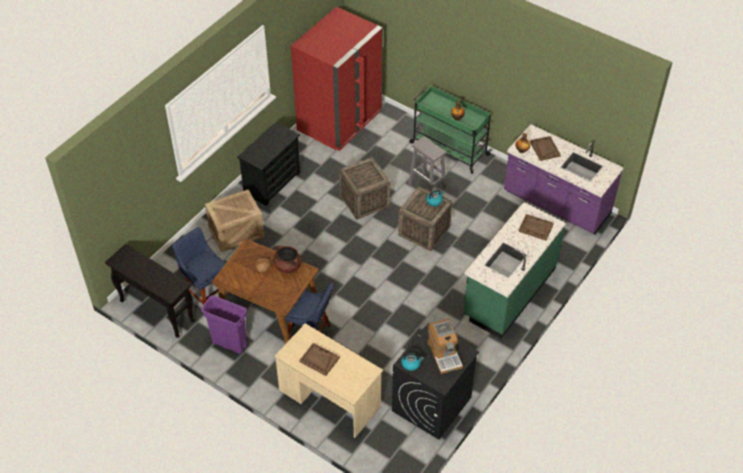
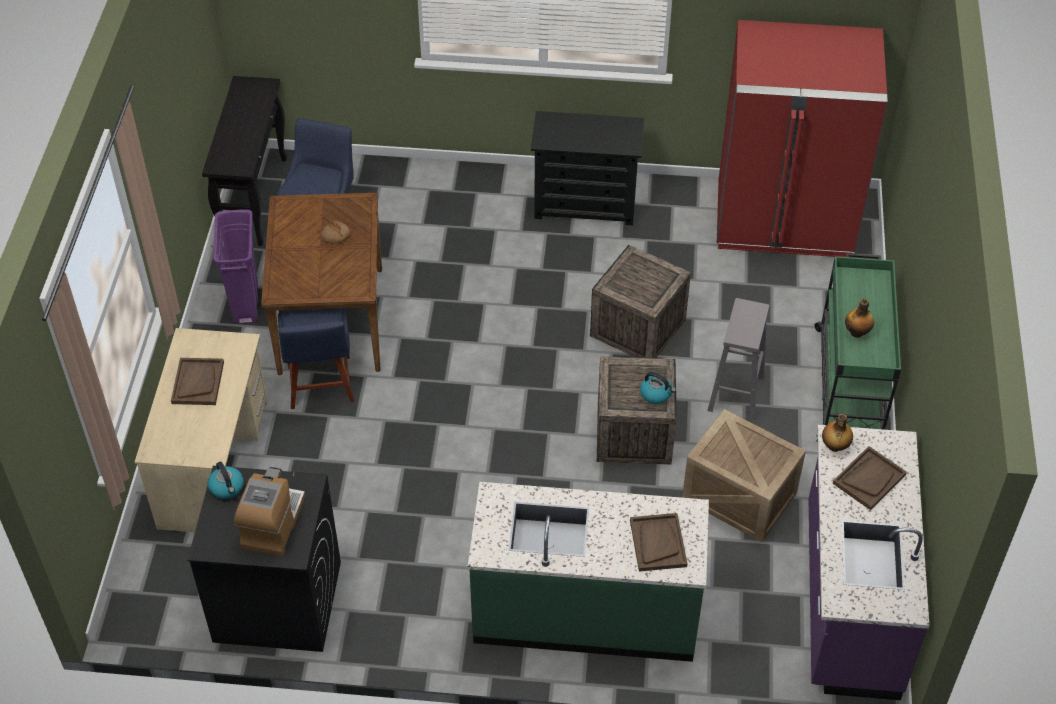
camera: 60 degrees right, 0 degrees up
(237, 231) = (459, 211): crate -> crate (741, 496)
(287, 266) = (354, 263): brown cooking pot -> none
(444, 354) = (273, 523): coffee machine -> coffee machine turned 150 degrees clockwise

